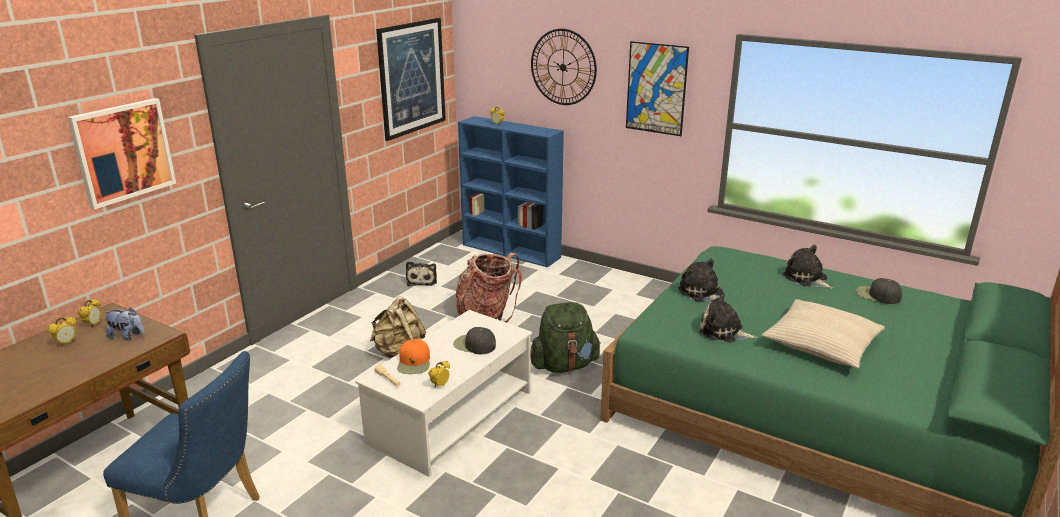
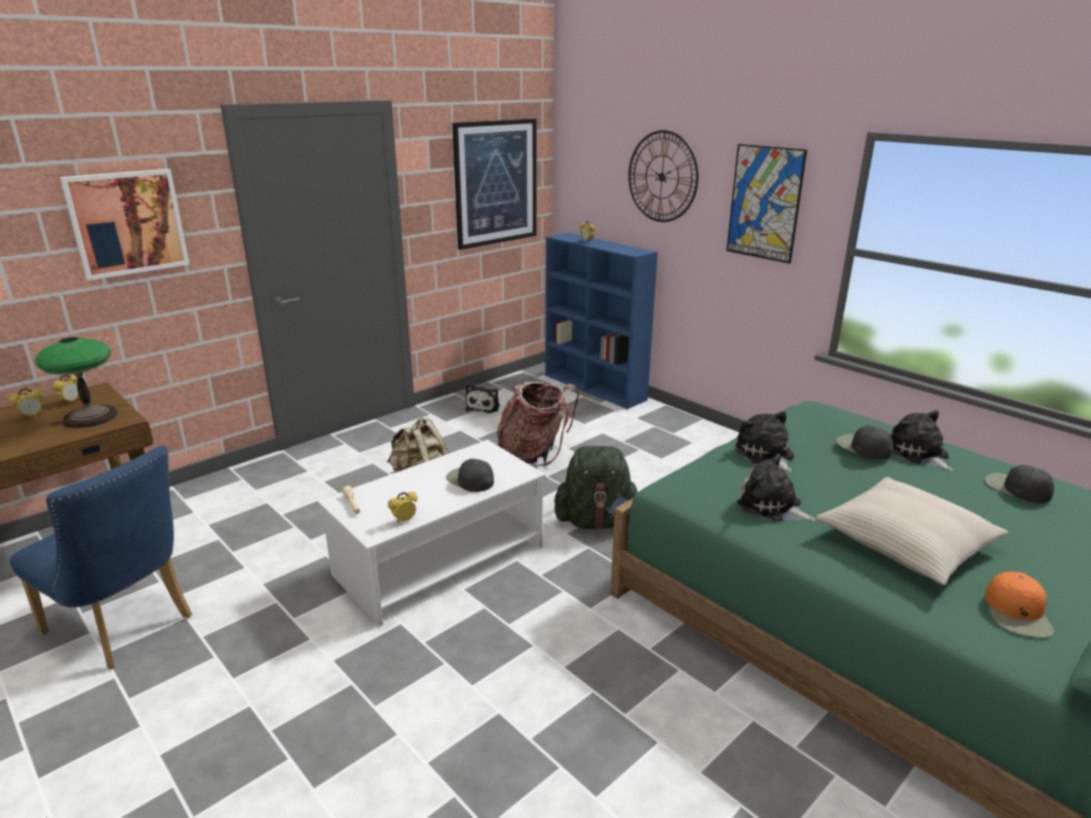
camera: 15 degrees right, 0 degrees up
(128, 336) = (91, 417): plush toy -> table lamp
(414, 363) = (392, 490): orange cap -> orange cap (1017, 613)
(768, 279) = (862, 447): none -> black cap

